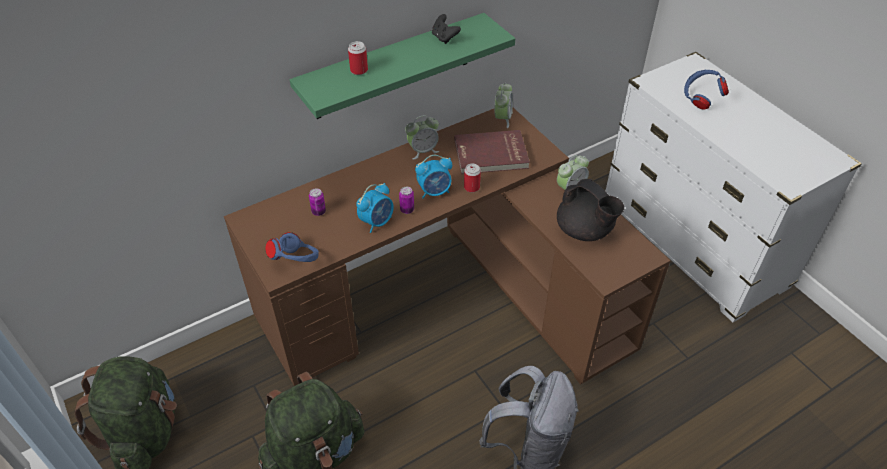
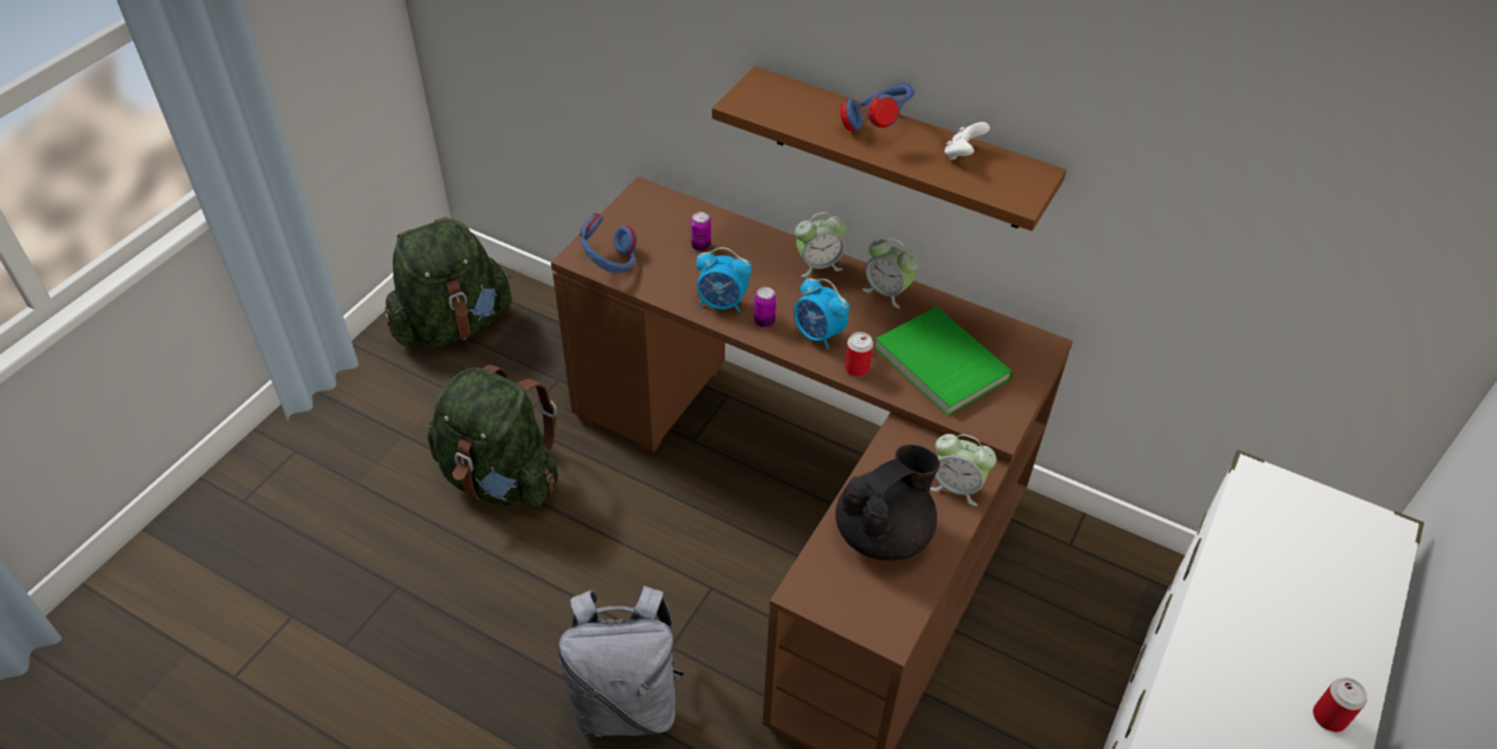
camera: 60 degrees right, 0 degrees up
(359, 70) = (820, 110): can -> can (1329, 717)
(393, 67) = (898, 150): green shelf -> brown shelf
(444, 38) = (963, 154): black game controller -> white game controller
(491, 155) = (939, 364): red book -> green book
(502, 118) = (1030, 347): alarm clock -> alarm clock (818, 265)
(584, 230) = (884, 533): black teapot -> black teapot turned 150 degrees counterclockwise
(701, 99) = (1283, 568): blue headphones -> blue headphones (877, 126)

